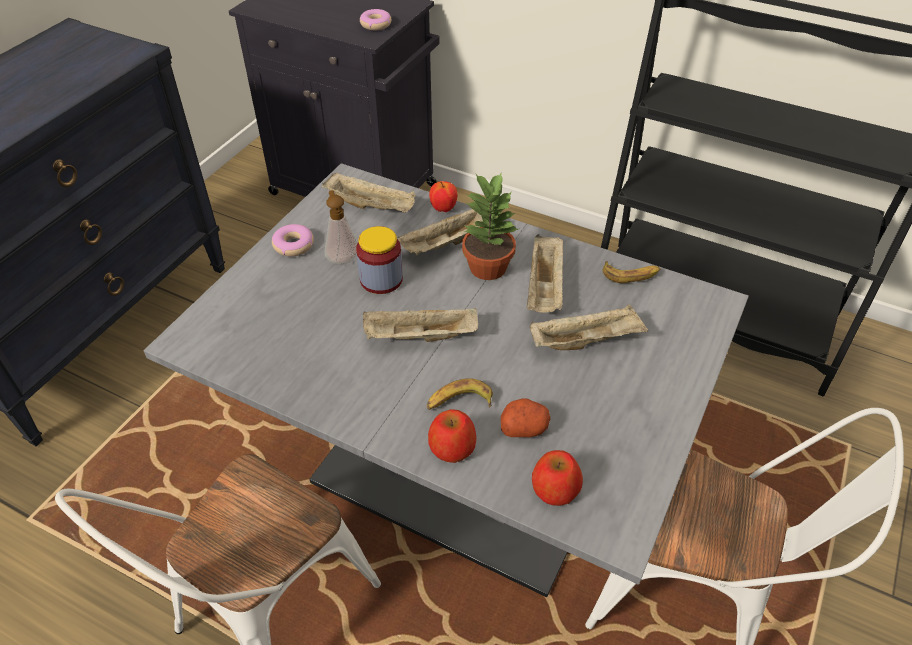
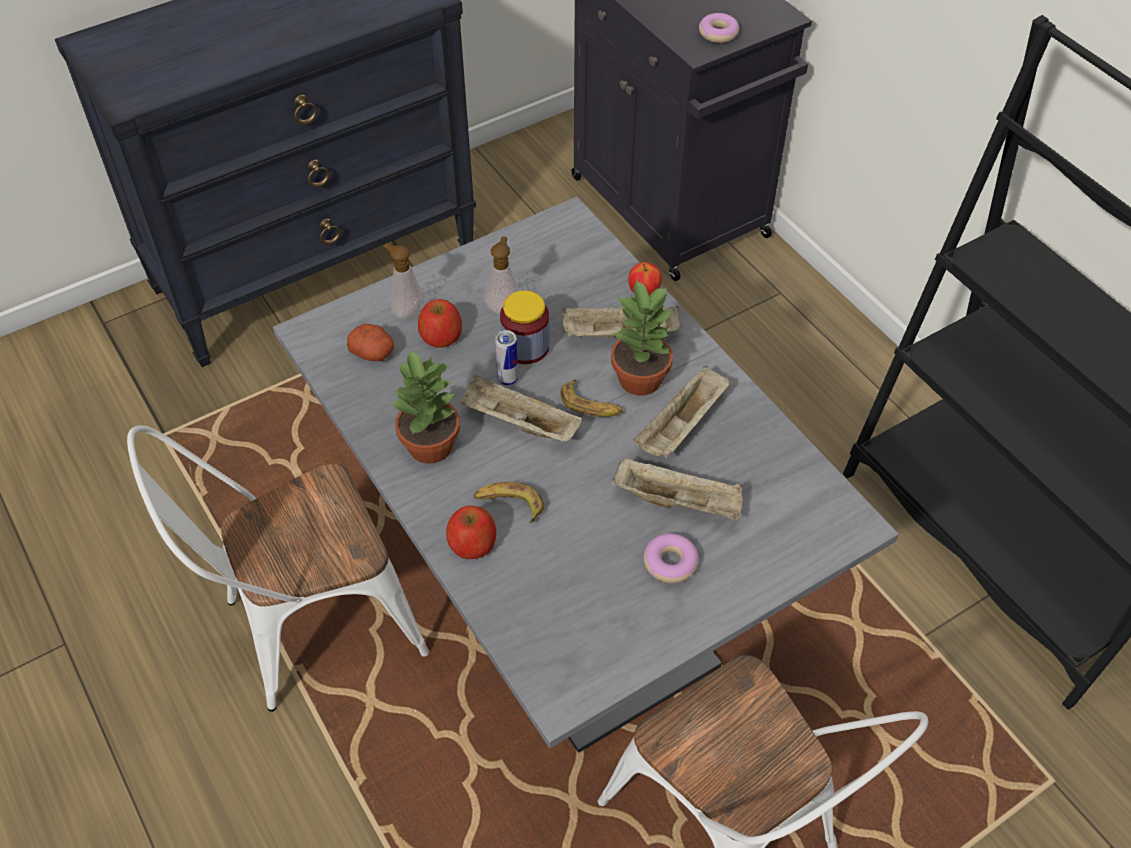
camera: 30 degrees right, 5 degrees up
(260, 291) = (406, 311): none -> soap dispenser
(293, 245) = (468, 273): donut -> donut (670, 562)
(359, 387) = (430, 447): none -> potted plant
(372, 206) = (573, 260): beige tray -> none
(385, 308) = (507, 379): none -> can
(524, 427) = (550, 557): potato -> potato (373, 352)
(555, 488) = (535, 626): apple -> apple (441, 335)
(631, 275) = (785, 453): banana -> banana (591, 405)

